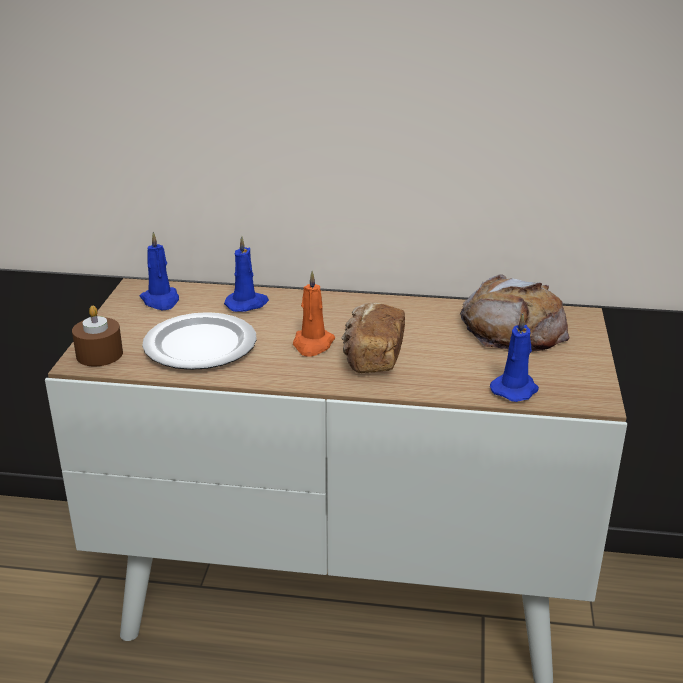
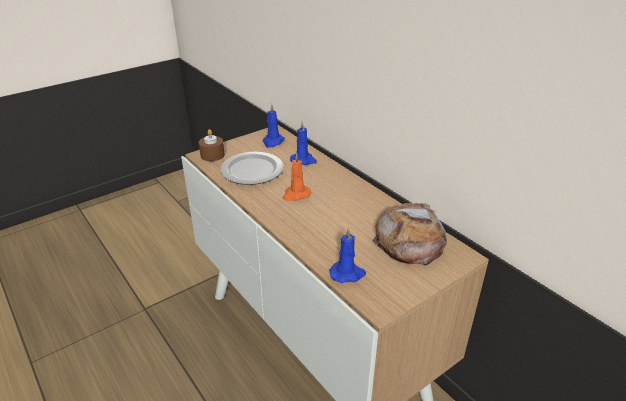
camera: 45 degrees right, 5 degrees up
(372, 356) = (311, 215): bread -> none

